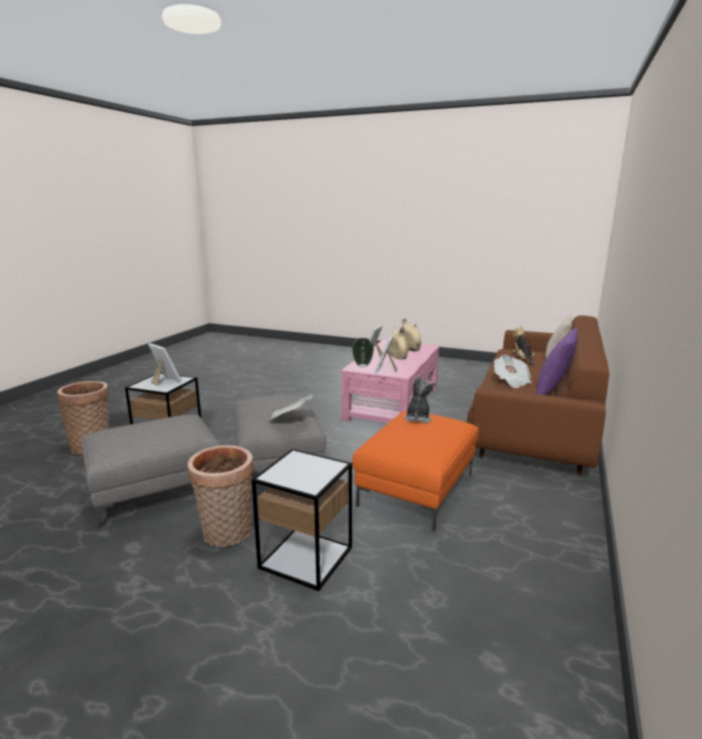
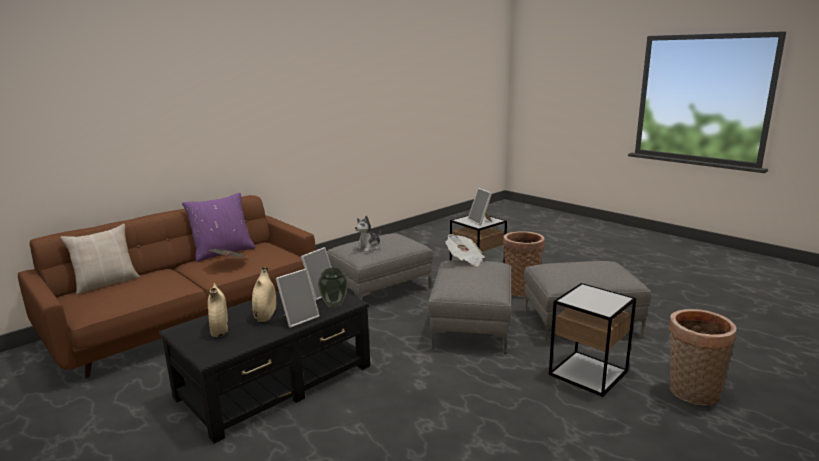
camera: 155 degrees left, 0 degrees up
(165, 381) = (591, 299): picture frame -> picture frame (480, 221)
(392, 403) = (276, 381): pink coffee table -> black coffee table
(417, 491) = (380, 289): orange ottoman -> grey ottoman
(522, 360) = (137, 288): plush toy -> none

